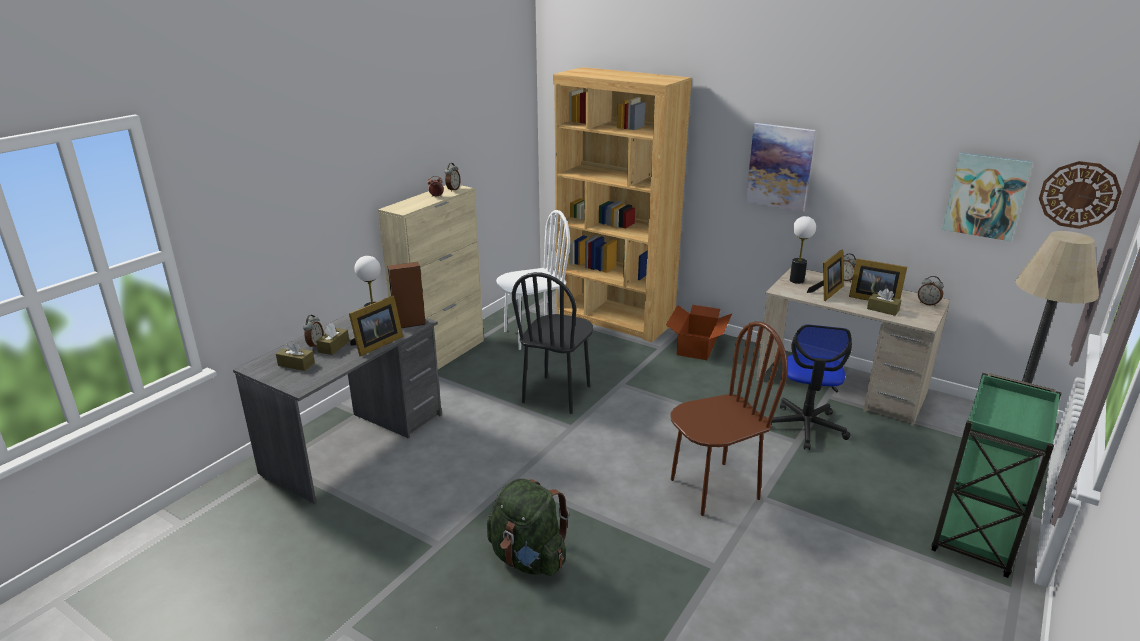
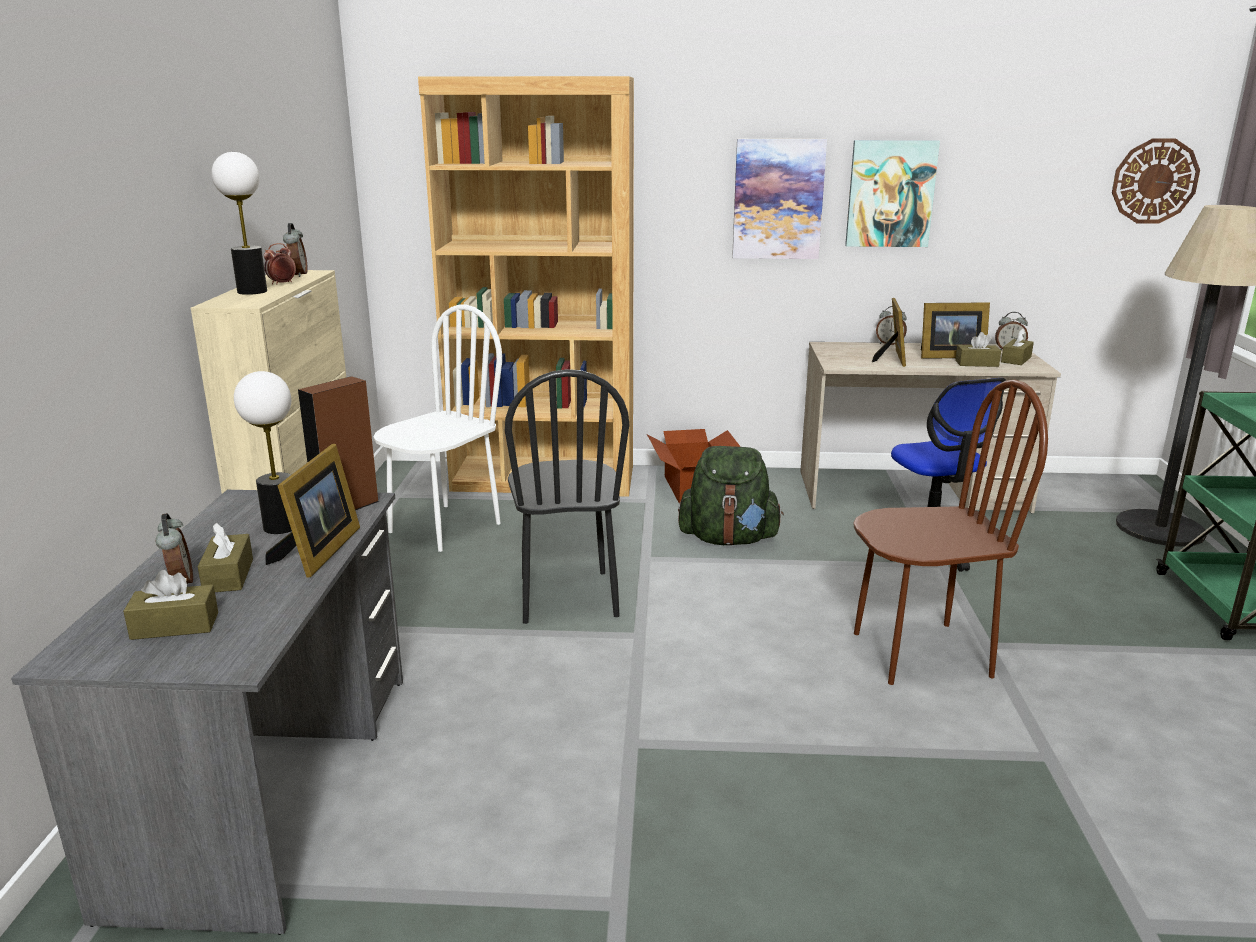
camera: 30 degrees left, 5 degrees down
(528, 558) = (792, 859): green backpack -> green backpack (728, 539)
(714, 488) = (921, 653): brown chair -> brown chair turned 45 degrees clockwise
(796, 280) = (839, 353): table lamp -> table lamp (251, 292)
(919, 312) = (1016, 360): none -> brown tissue box
(985, 196) = (1050, 199): picture -> picture (890, 194)

